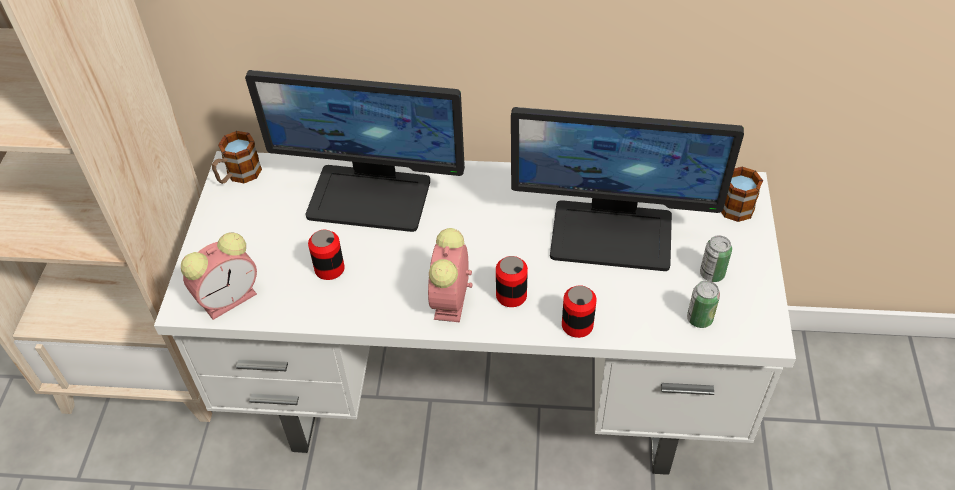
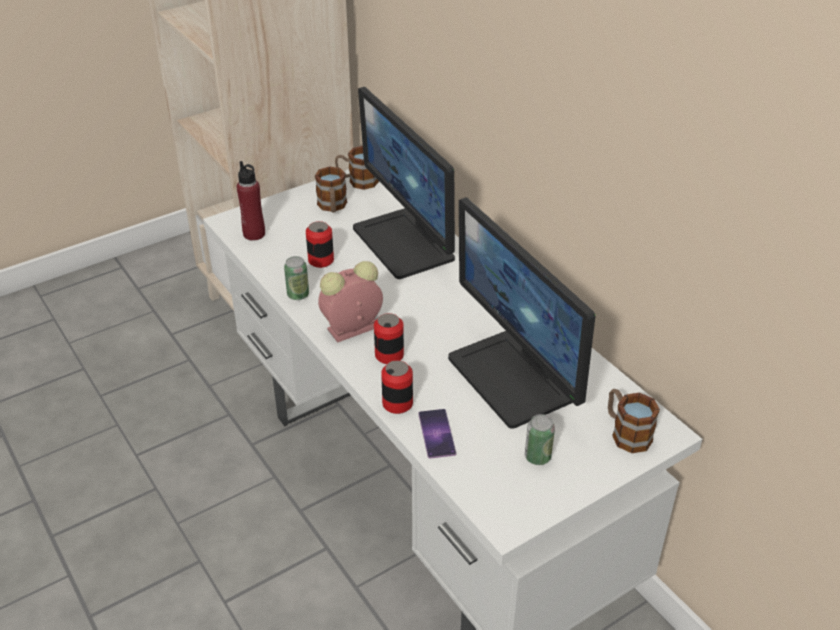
camera: 50 degrees right, 10 degrees down
(230, 297) = (254, 234): alarm clock -> red bottle
(257, 215) = (332, 207): none -> mug
(635, 320) = (436, 433): none -> phone
(699, 319) = (479, 471): can -> can (298, 295)

